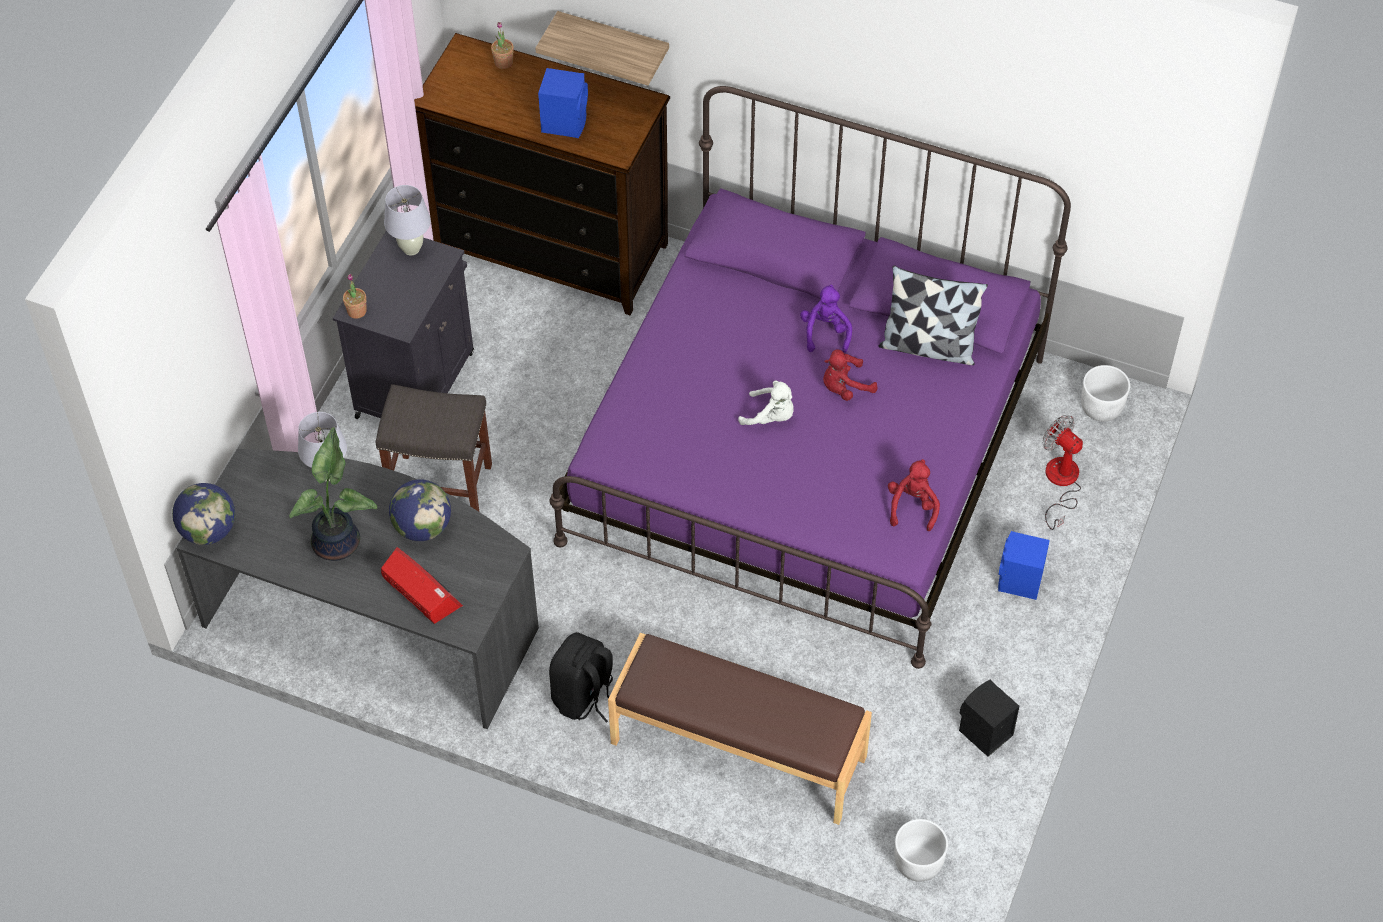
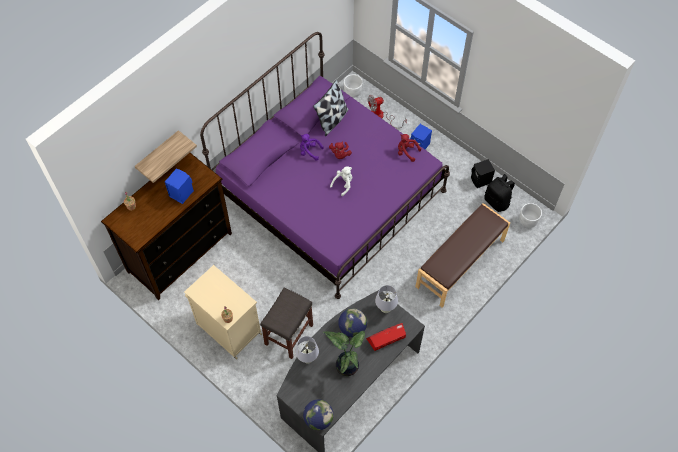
camera: 70 degrees left, 5 degrees up
(411, 249) = (202, 285): white table lamp -> white table lamp (385, 309)
(416, 383) = (228, 328): black cabinet -> beige cabinet
(584, 696) = (416, 310): black backpack -> black backpack (497, 202)

